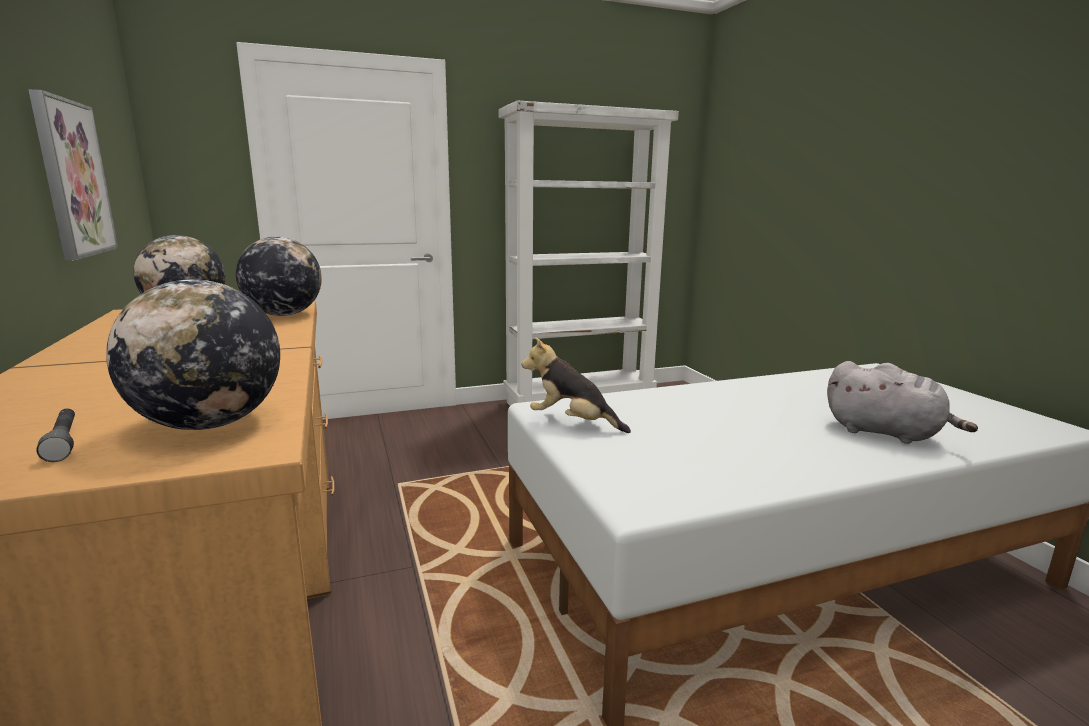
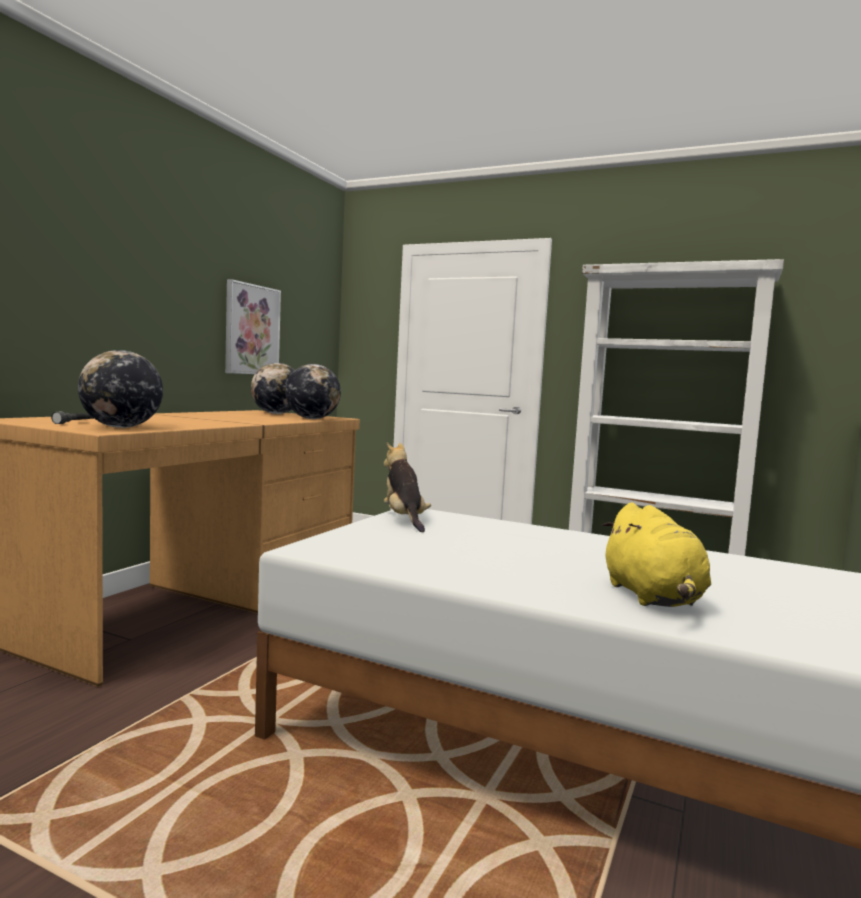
camera: 45 degrees right, 10 degrees down
(886, 433) = (653, 598): grey plush toy -> yellow plush toy

